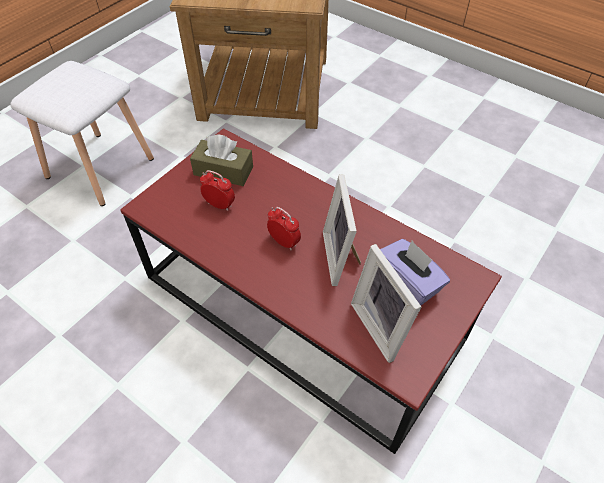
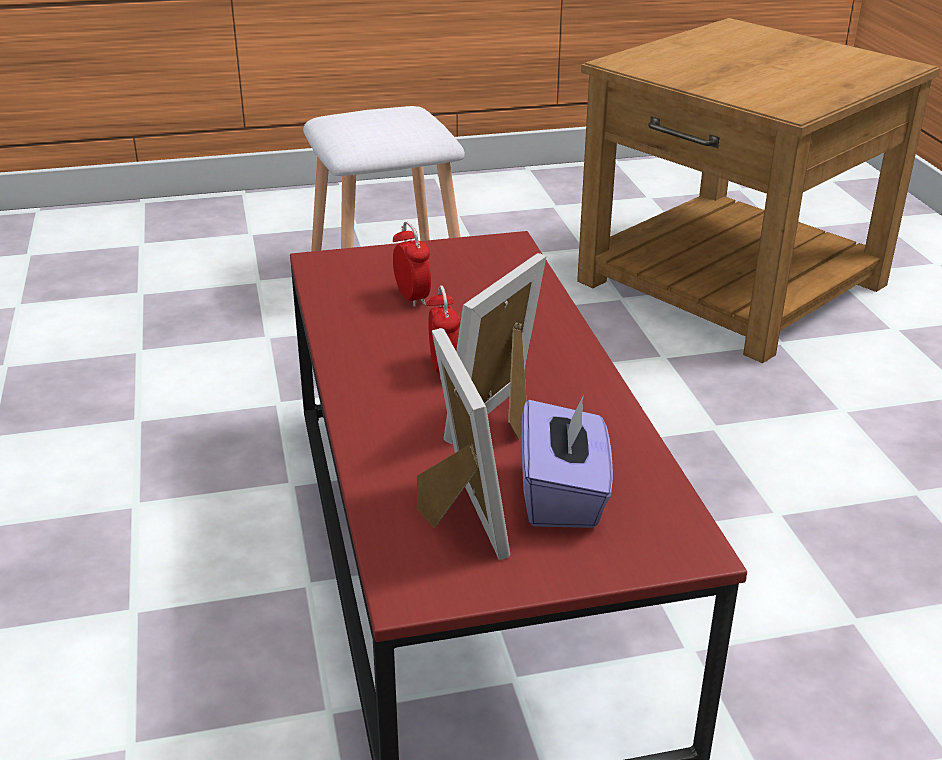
camera: 40 degrees right, 20 degrees down
(223, 171) = (465, 269): brown tissue box -> none
(383, 326) = (456, 518): picture frame -> picture frame turned 150 degrees clockwise

